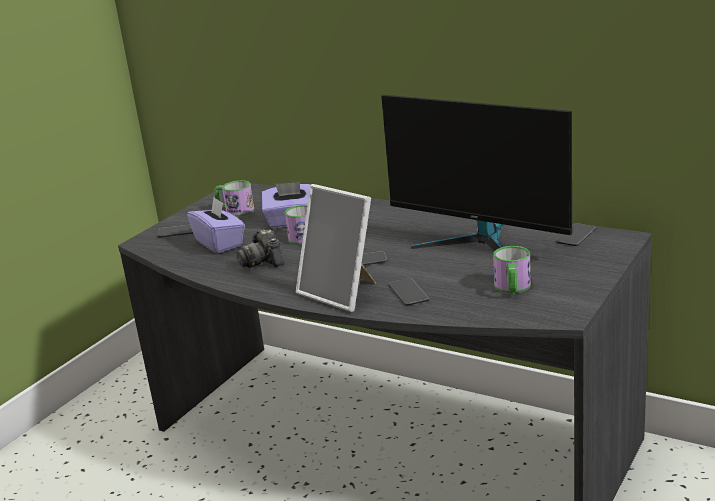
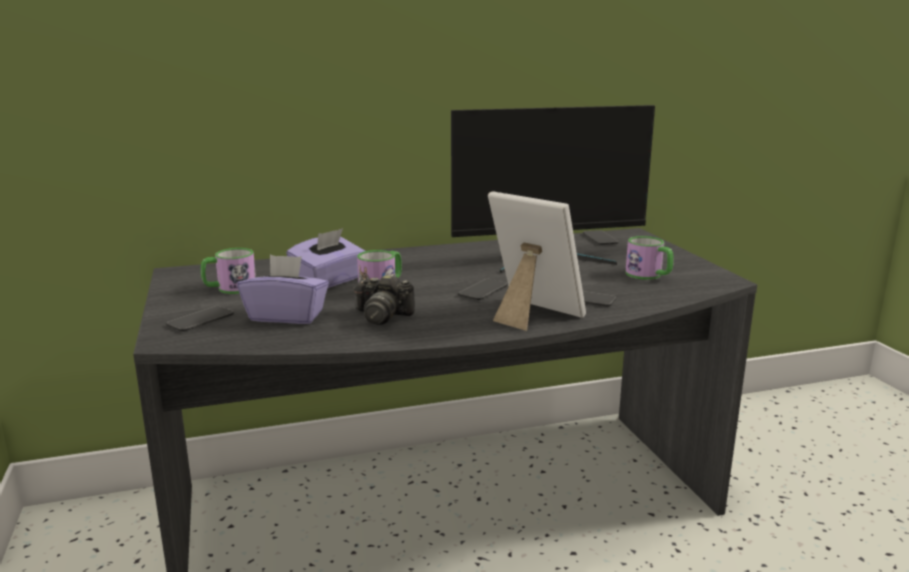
camera: 50 degrees left, 5 degrees down
(342, 293) = (531, 315): picture frame -> picture frame turned 135 degrees counterclockwise

